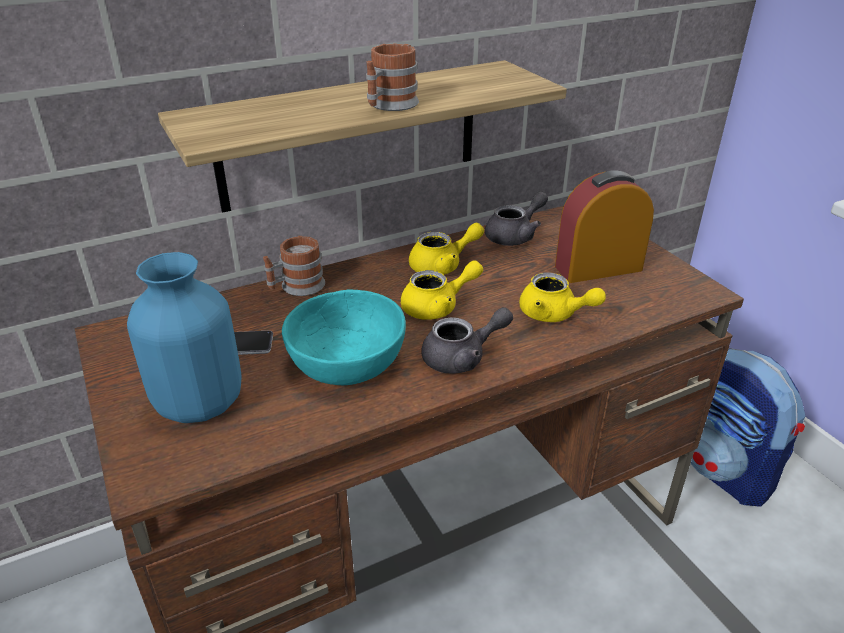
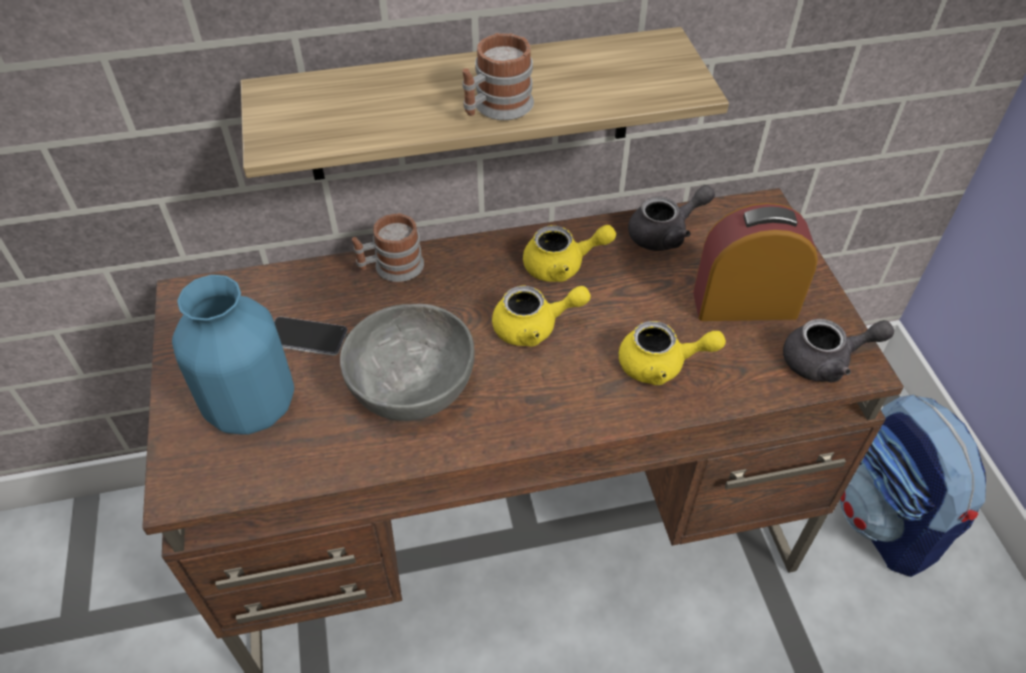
camera: 15 degrees right, 15 degrees up
(346, 362) = (411, 385): turquoise bowl -> grey bowl
(462, 358) = (535, 405): grey teapot -> grey teapot (825, 361)
(554, 314) = (661, 365): yellow teapot -> yellow teapot turned 45 degrees counterclockwise

